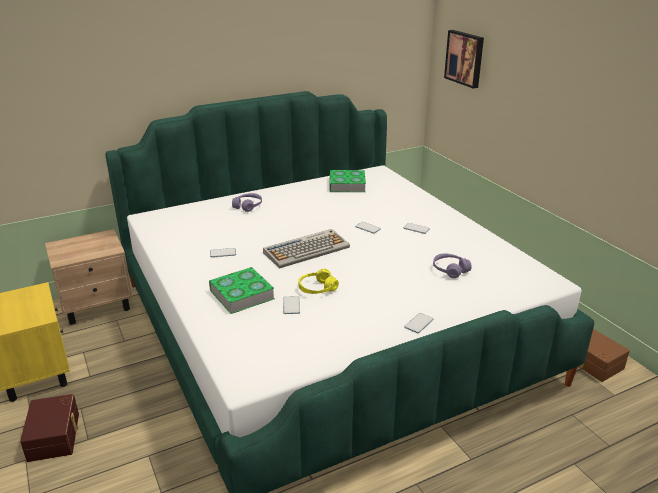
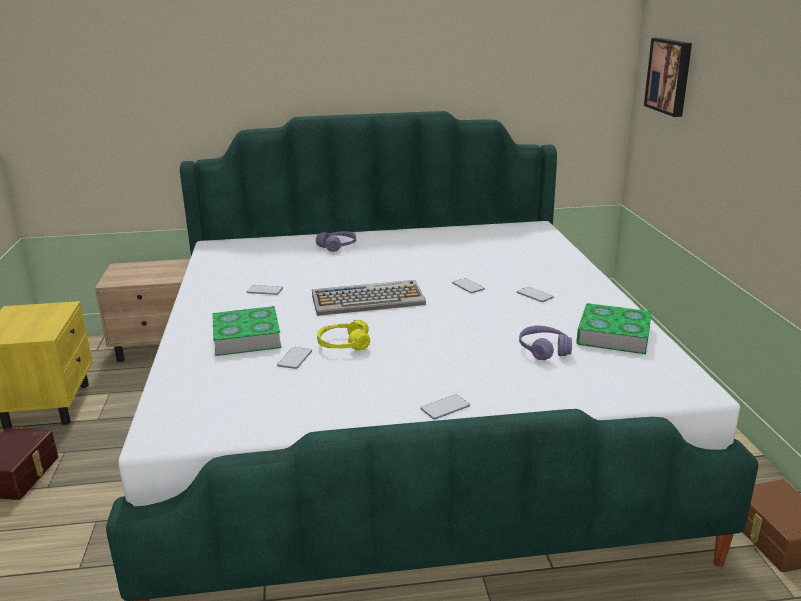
camera: 20 degrees right, 5 degrees down
(347, 185) = (480, 237): book -> book (613, 335)

